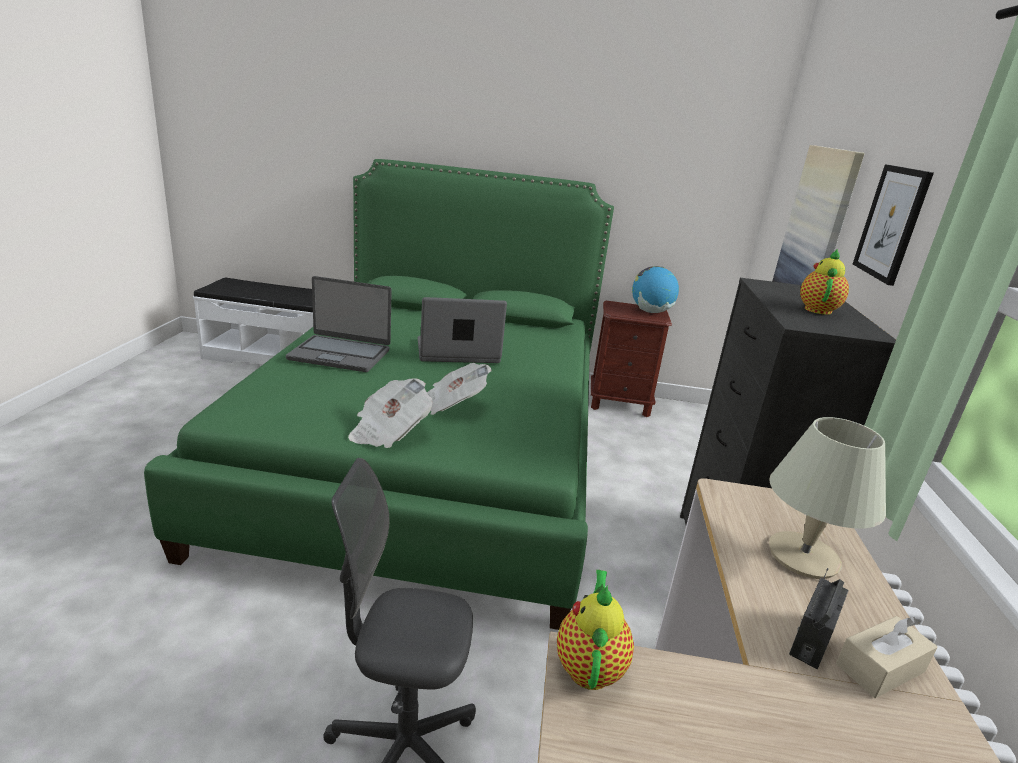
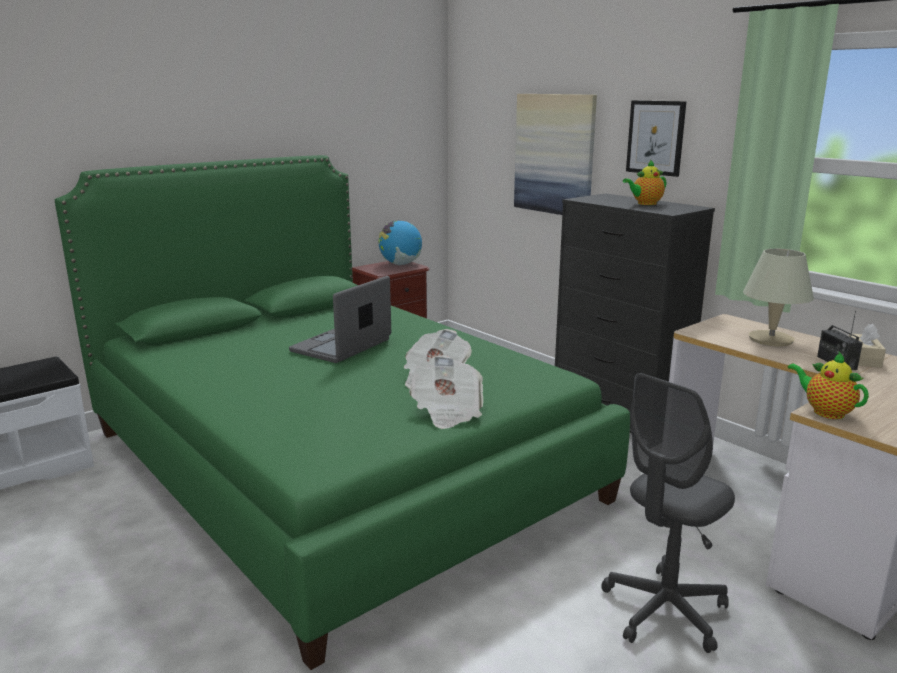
camera: 45 degrees left, 5 degrees down
(340, 354) = (265, 388): laptop -> none
(817, 309) = (645, 203): teapot -> teapot turned 90 degrees counterclockwise

